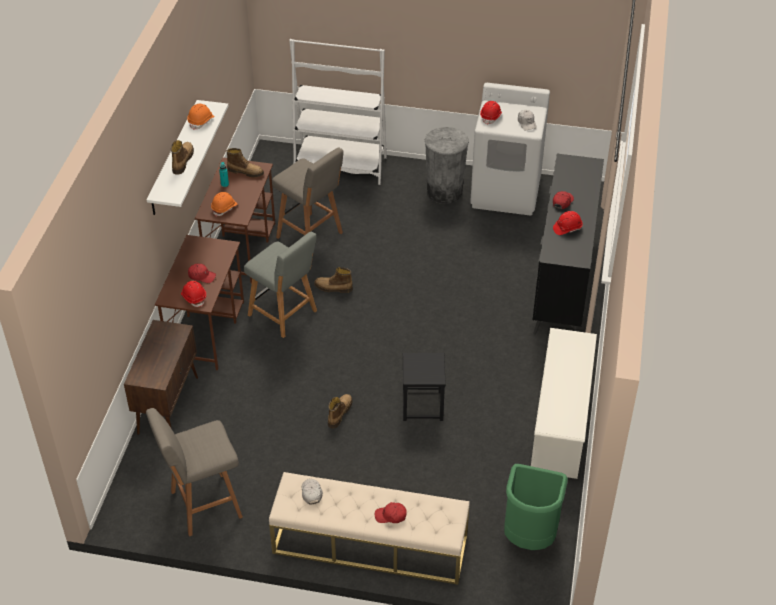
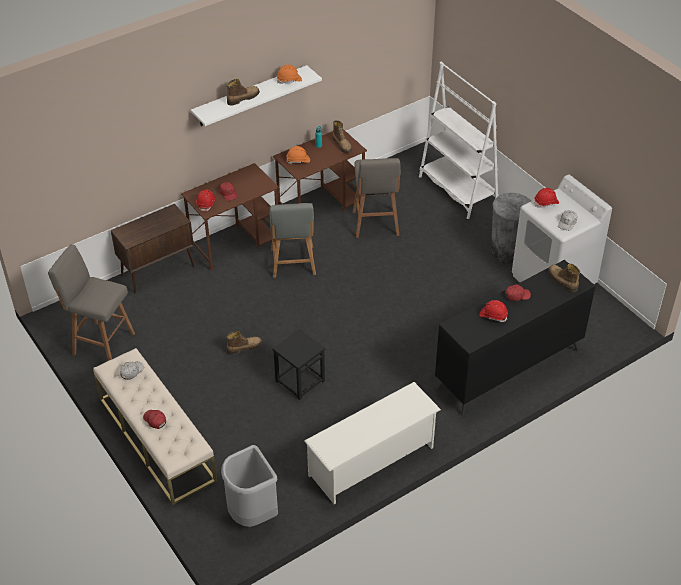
camera: 45 degrees right, 0 degrees up
(333, 288) = (345, 267): boot -> boot (562, 281)
(529, 537) = (252, 514): green trash can -> grey trash can

